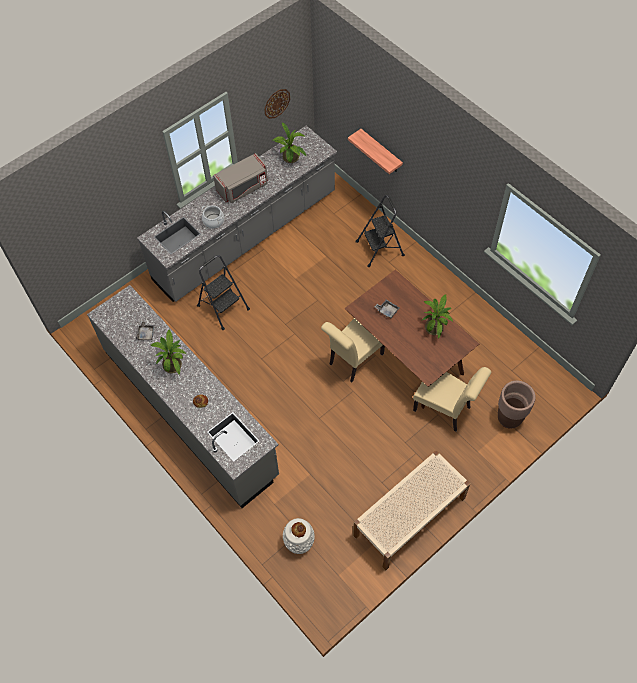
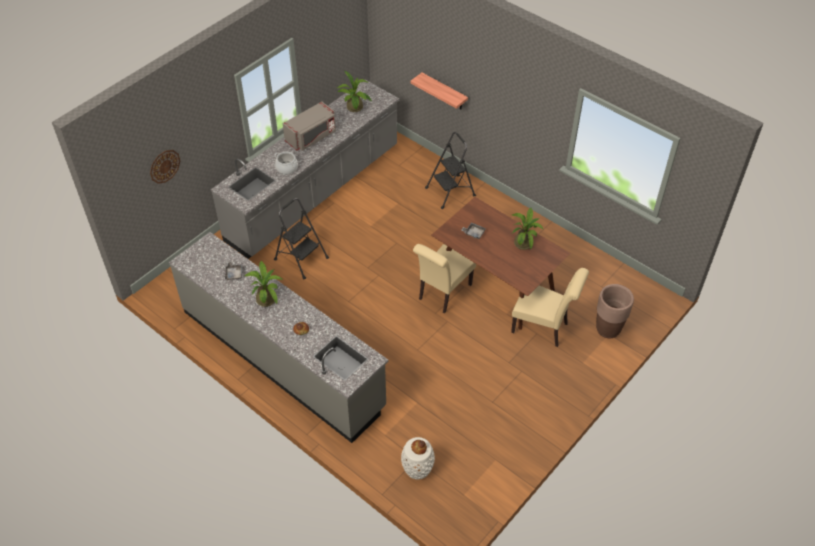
camera: 10 degrees left, 10 degrees down
(276, 103) = (336, 55): wall clock -> wall clock (164, 166)
(410, 517) = (527, 431): beige bench -> none

